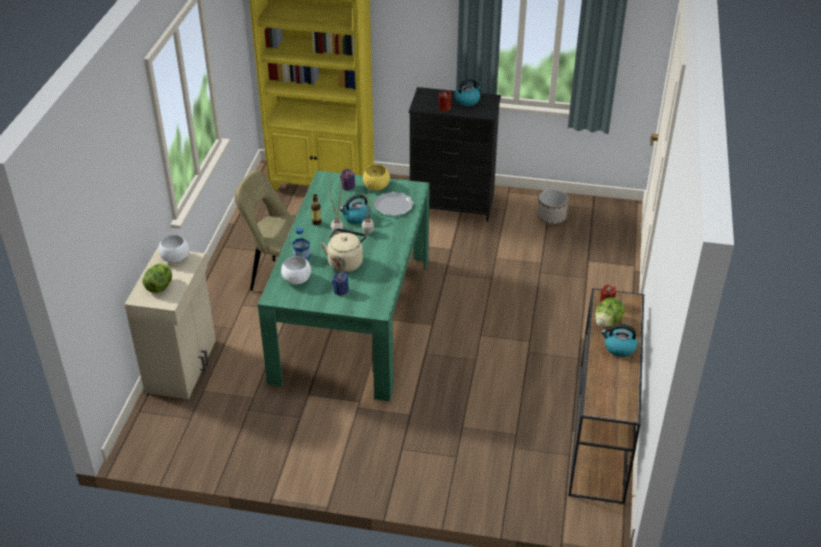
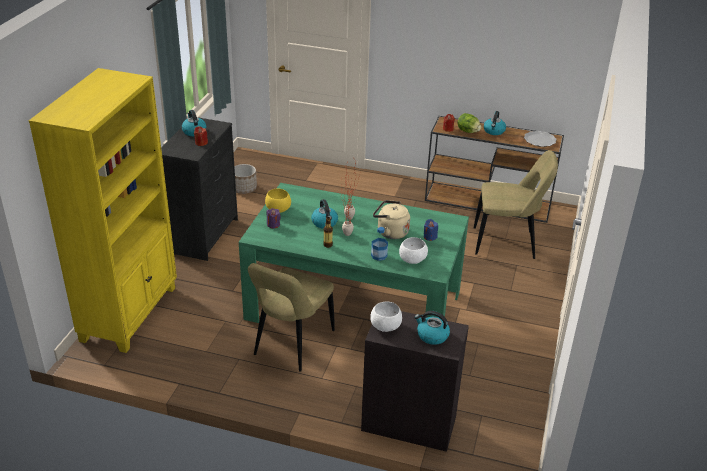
camera: 85 degrees left, 5 degrees down
(160, 287) = (432, 336): lettuce -> kettle
(183, 365) = (408, 422): beige cabinet -> black cabinet
(393, 205) = (311, 202): plate -> plate (539, 140)
(502, 449) = (507, 243): none -> beige chair

